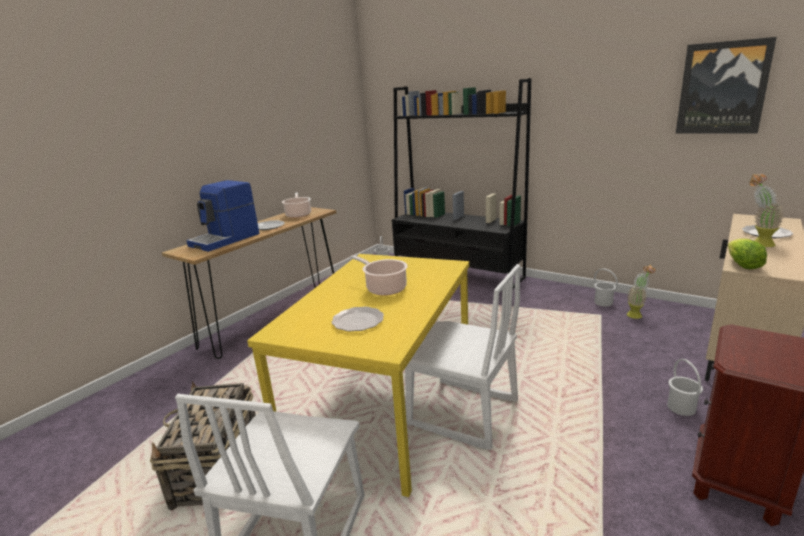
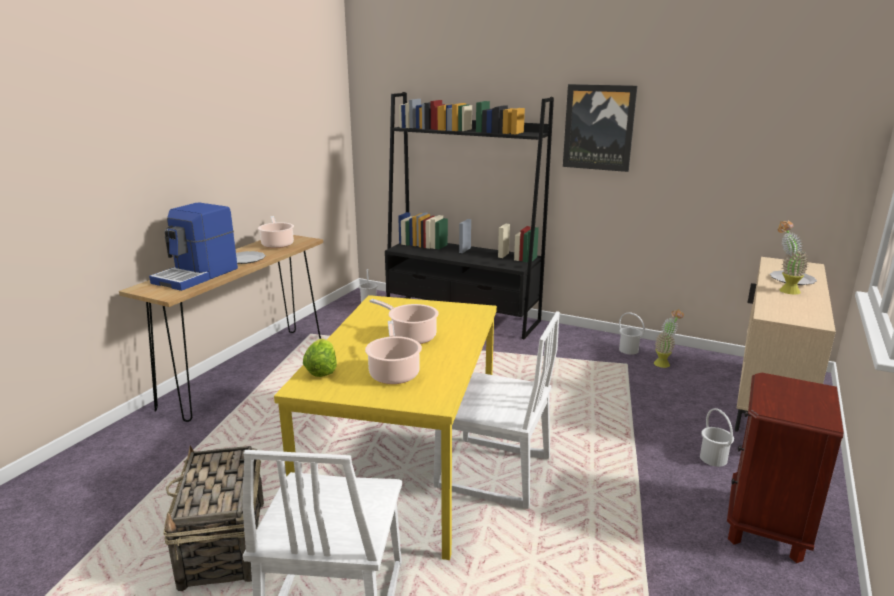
camera: 10 degrees left, 0 degrees up
(358, 321) = (394, 373): plate -> cooking pot
(722, 88) = (751, 126): picture -> picture (599, 127)
(742, 265) = (771, 313): lettuce -> lettuce (321, 370)

